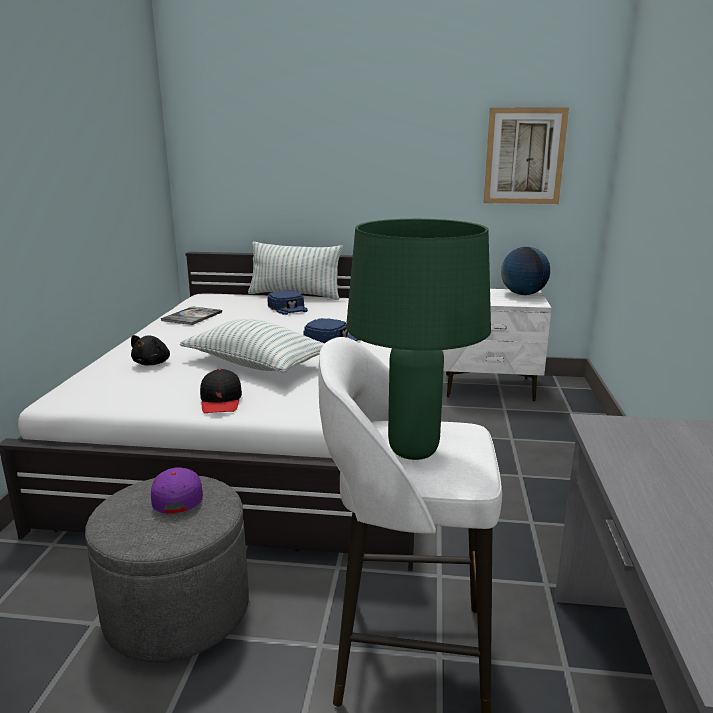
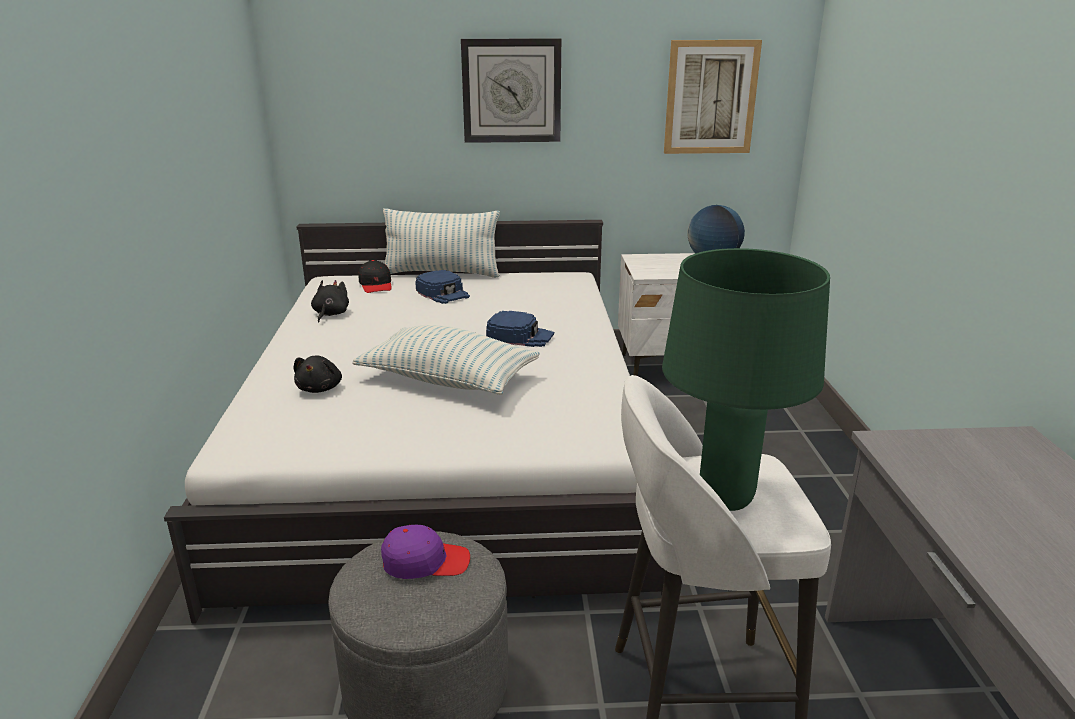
camera: 10 degrees left, 5 degrees up
(178, 496) = (425, 562): purple cap -> purple cap turned 105 degrees clockwise
(192, 316) = (330, 314): book -> black plush toy
(221, 401) = (433, 436): black cap -> black cap (376, 285)
(357, 149) = (511, 91): none -> wall clock

